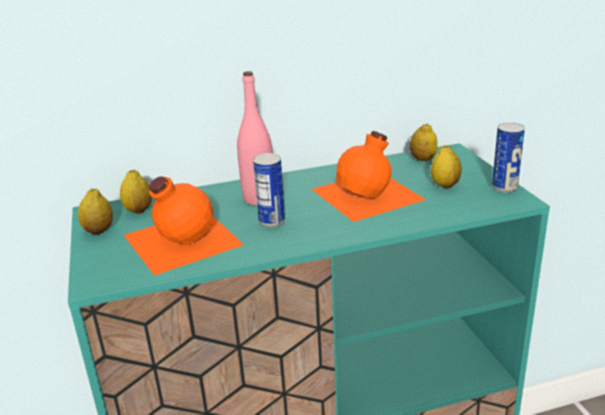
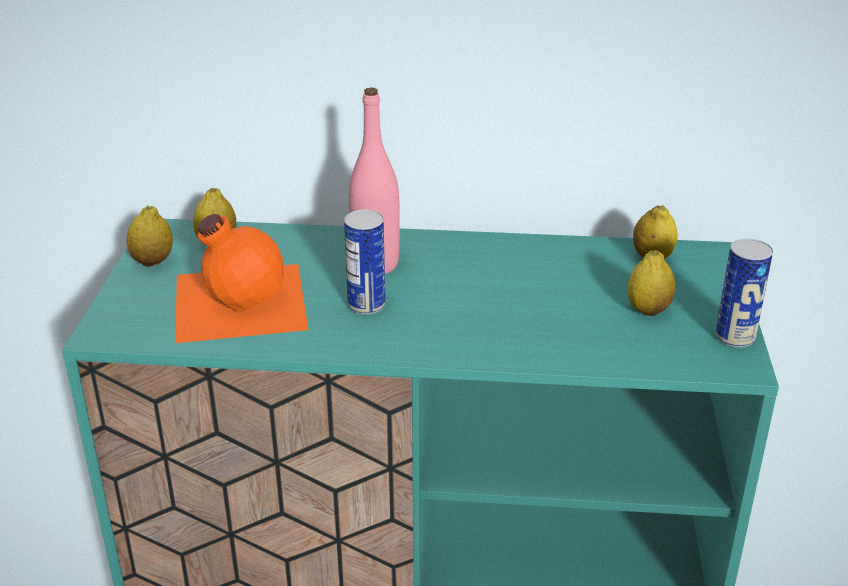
camera: 20 degrees right, 5 degrees up
(369, 194) = (527, 296): orange bottle -> none

